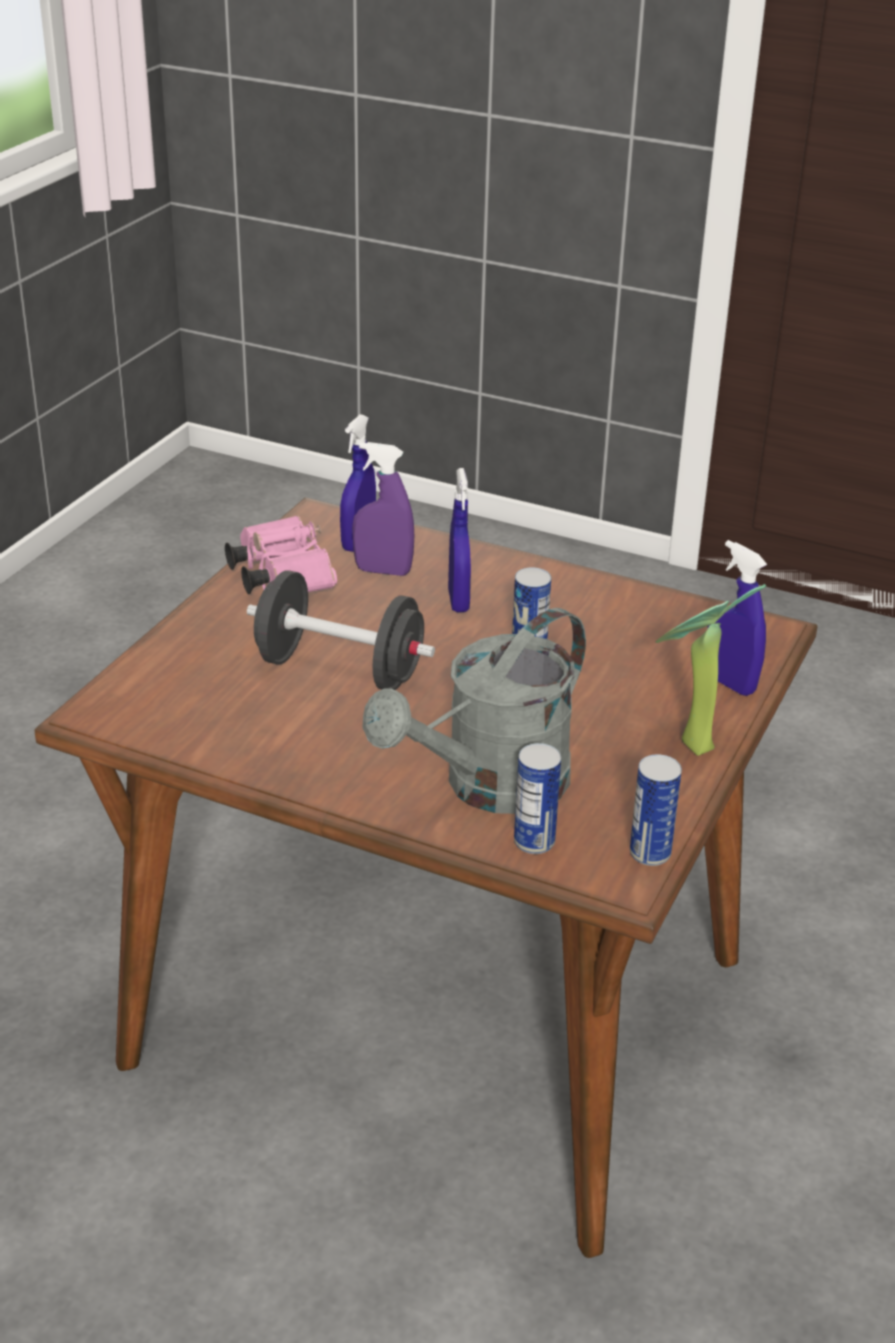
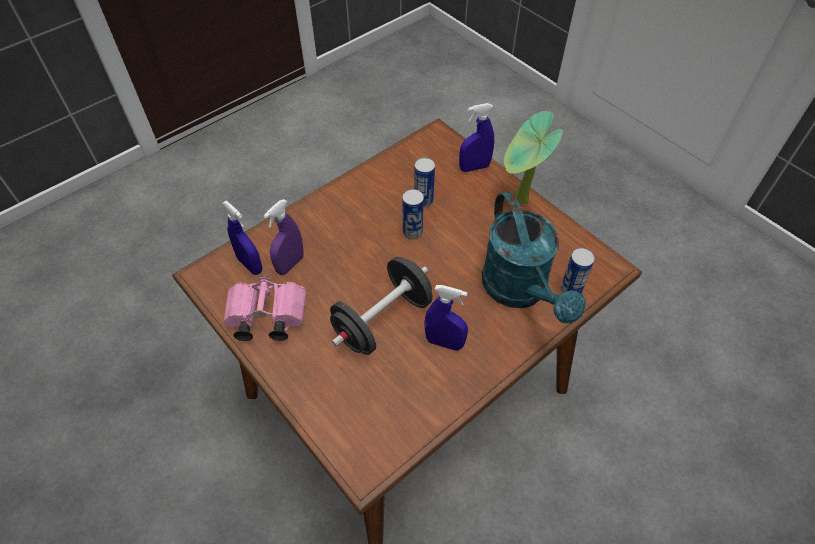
camera: 65 degrees left, 20 degrees up
(458, 601) = (343, 241): blue spray bottle -> blue spray bottle (444, 342)
(490, 787) = (520, 291): grey watering can -> turquoise watering can
(650, 853) = (593, 250): can -> can (423, 201)

